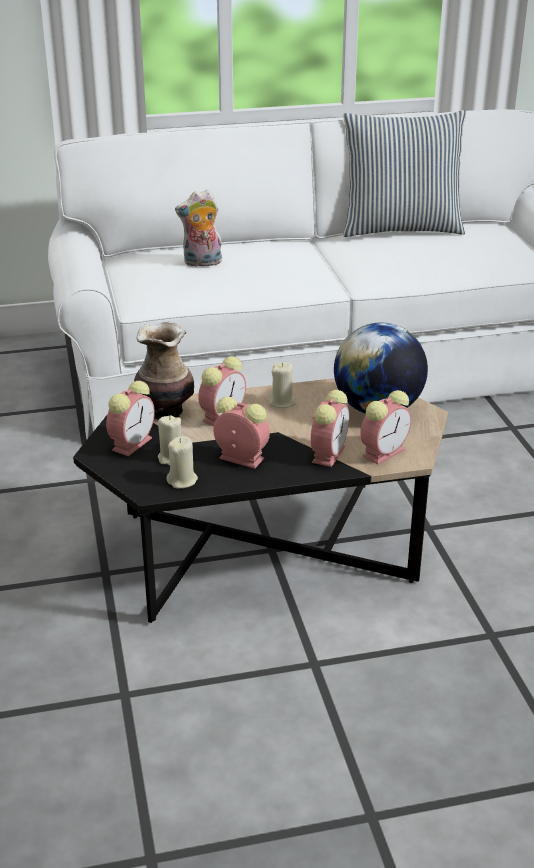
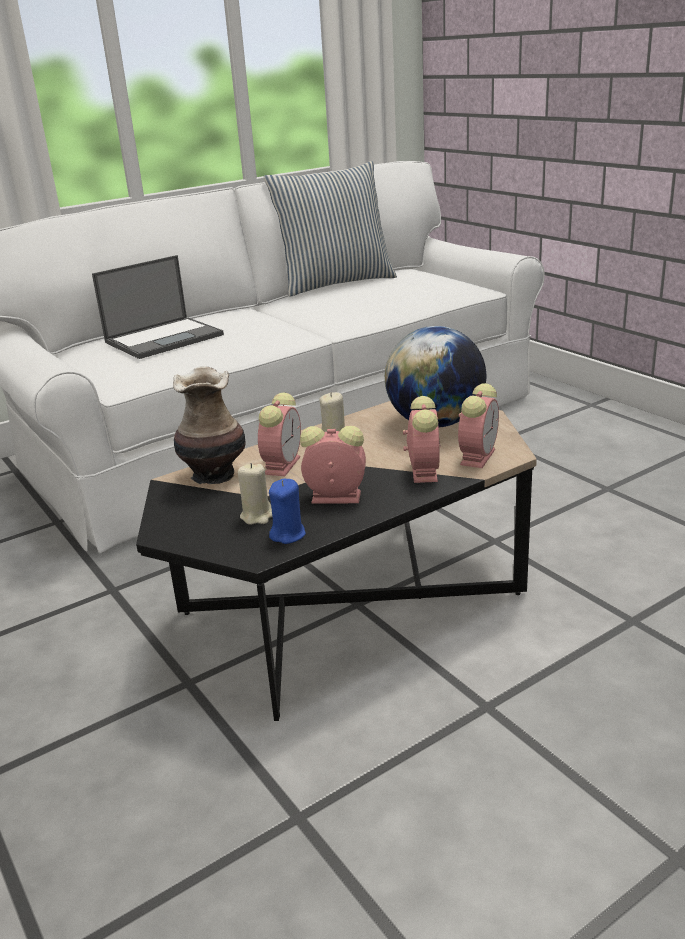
camera: 20 degrees left, 5 degrees down
(132, 443) = (199, 513): alarm clock -> none
(182, 480) = (288, 534): beige candle -> blue candle
(202, 263) = (165, 338): plush toy -> laptop

